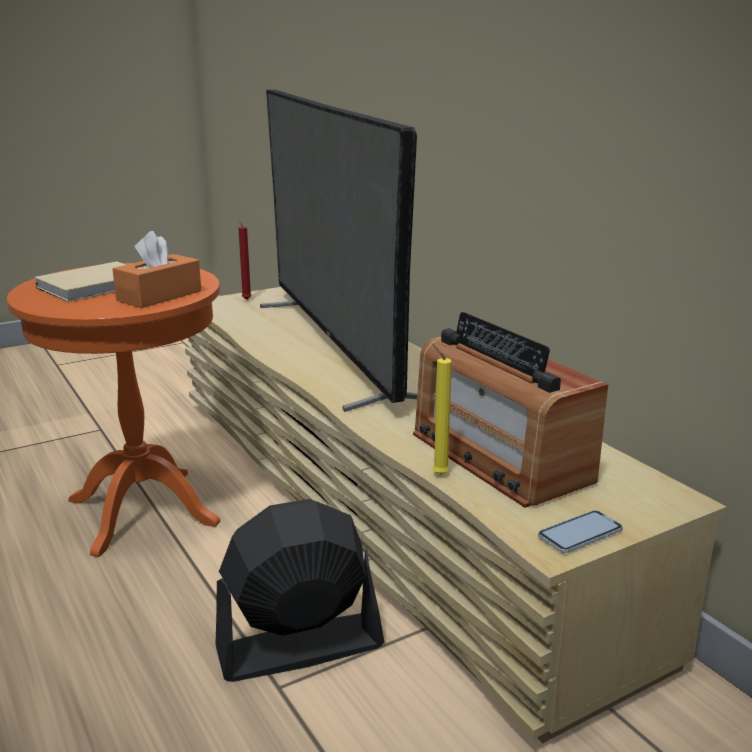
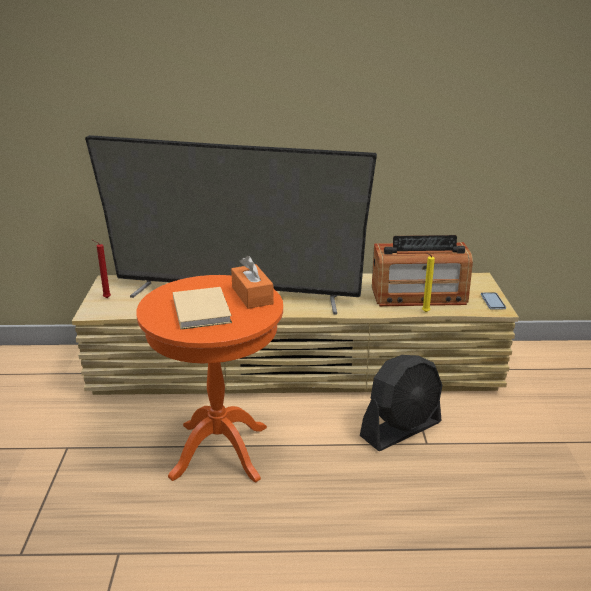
camera: 60 degrees left, 5 degrees up
(299, 647) = (401, 429): black fan -> black fan turned 135 degrees counterclockwise

